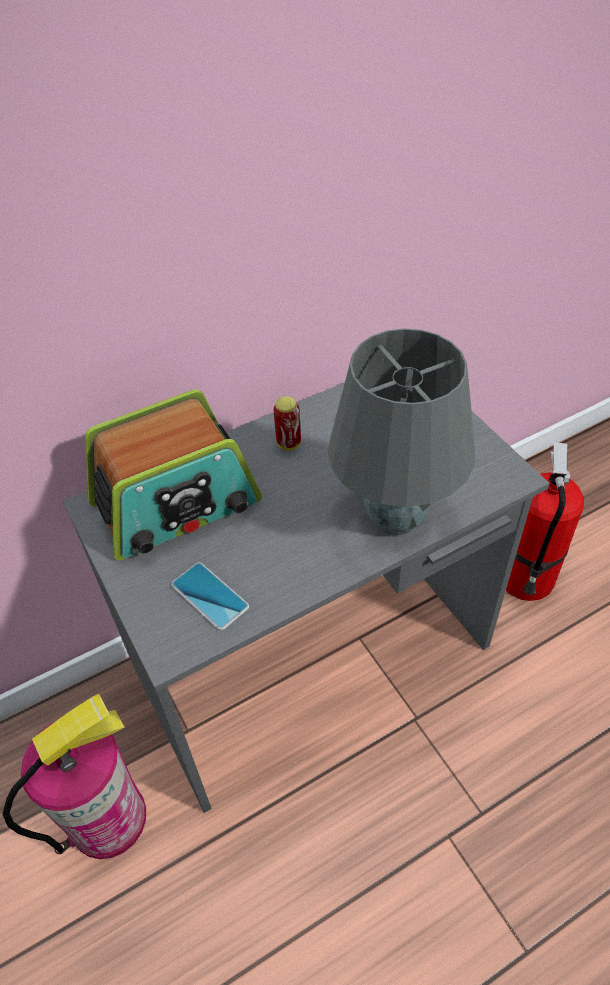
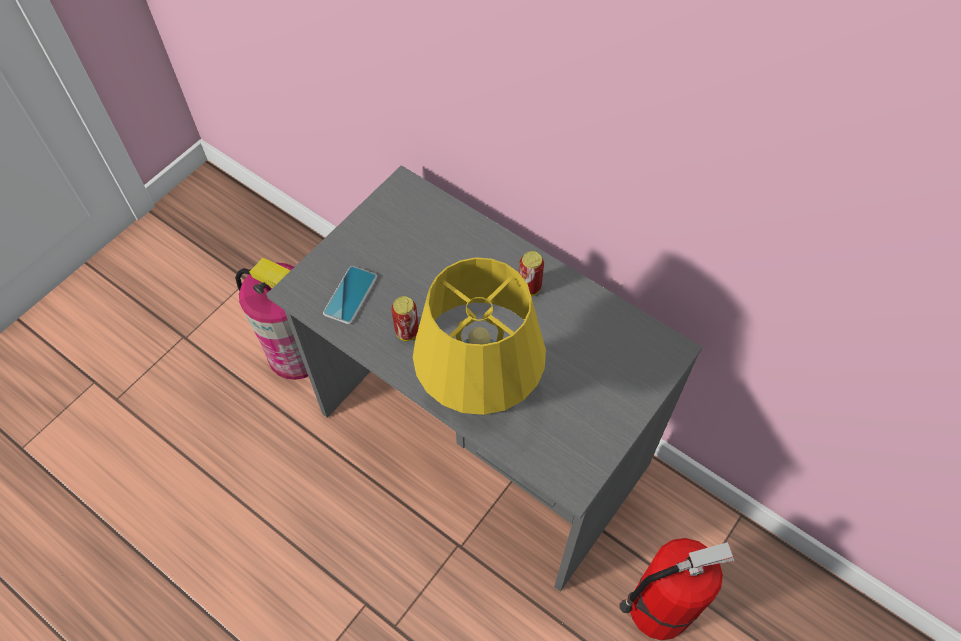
camera: 65 degrees right, 10 degrees up
(177, 503) = (428, 237): radio -> none
(287, 556) = (407, 332): none -> can
(394, 517) = (480, 396): grey table lamp -> yellow table lamp

